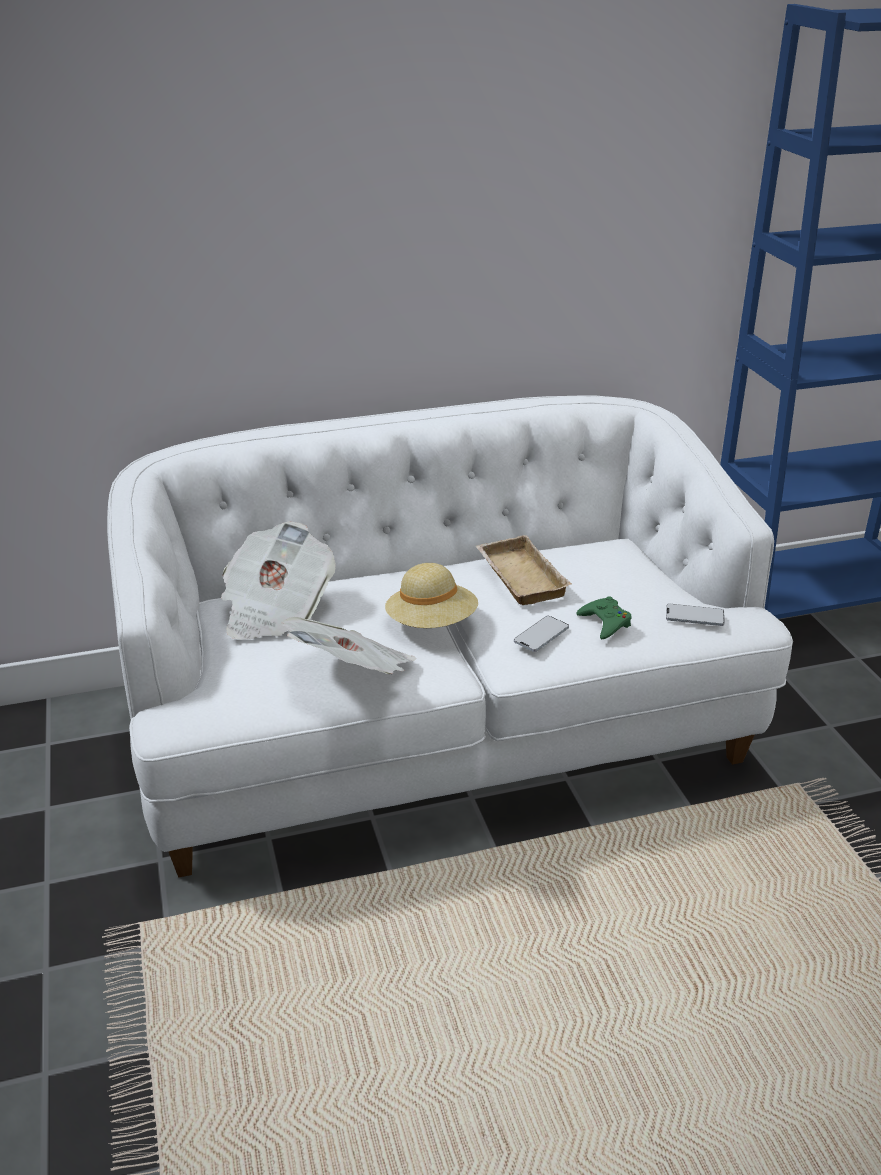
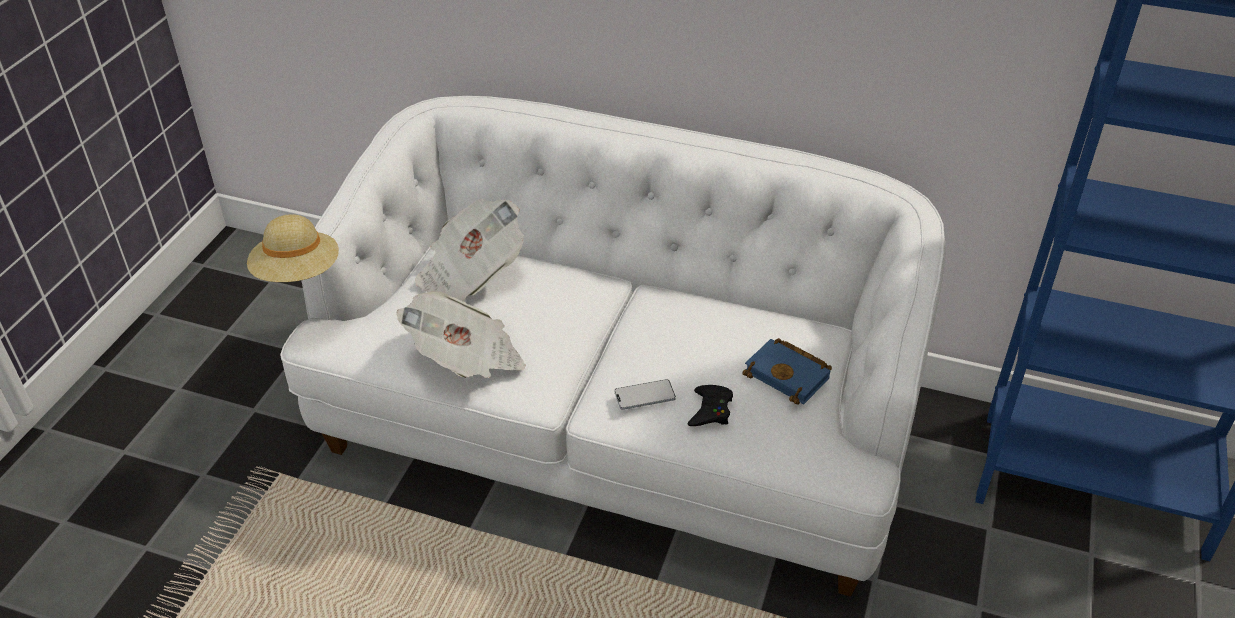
camera: 35 degrees right, 10 degrees up
(432, 624) = (576, 341): beige hat -> beige hat (297, 273)
(518, 577) = (687, 328): beige tray -> none
(605, 623) = (710, 410): green game controller -> black game controller
(633, 577) = (790, 375): none -> blue book
(694, 616) = (801, 443): phone -> none

